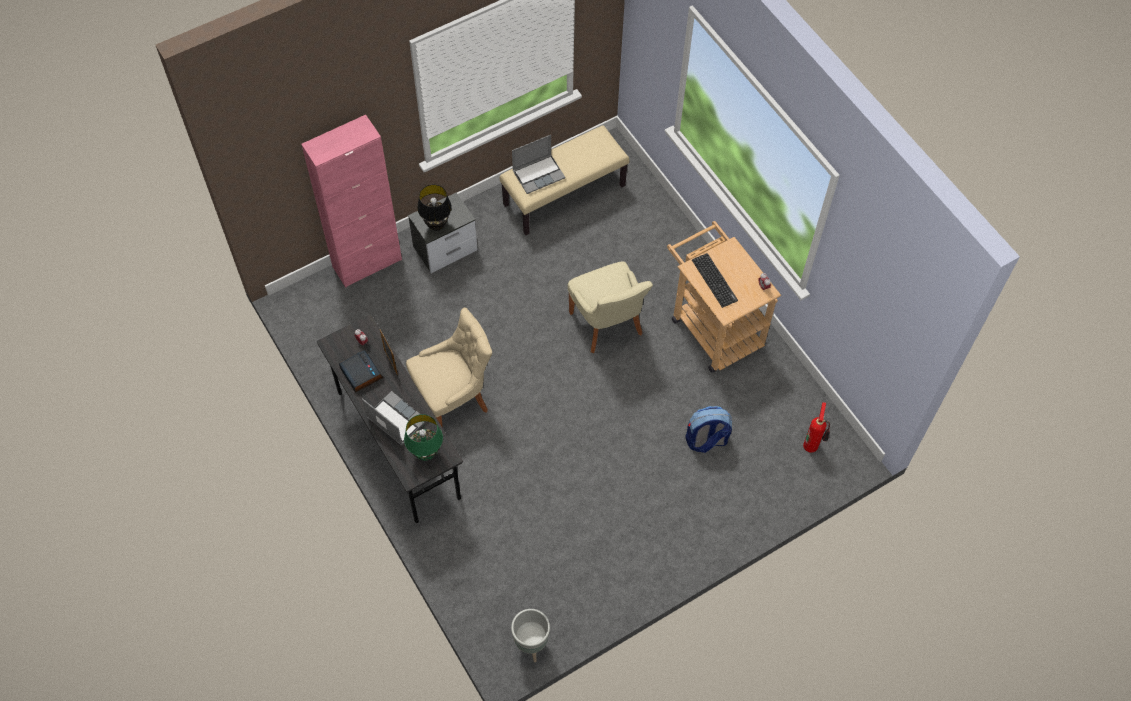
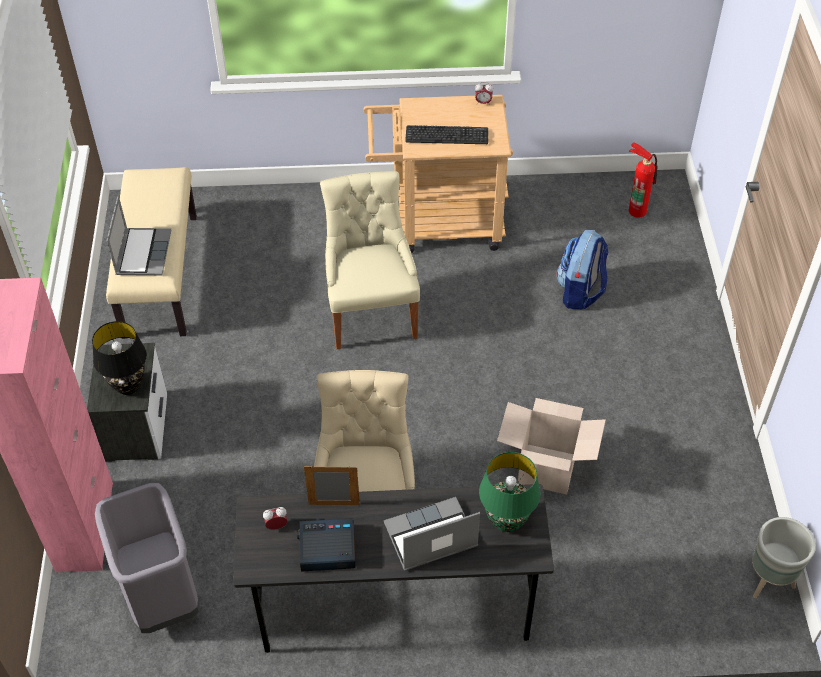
camera: 60 degrees left, 10 degrees down
(345, 324) = (161, 596): none -> grey trash can
(543, 482) = (546, 469): none -> cardboard box
(607, 325) = (371, 313): beige chair -> beige chair turned 105 degrees counterclockwise

